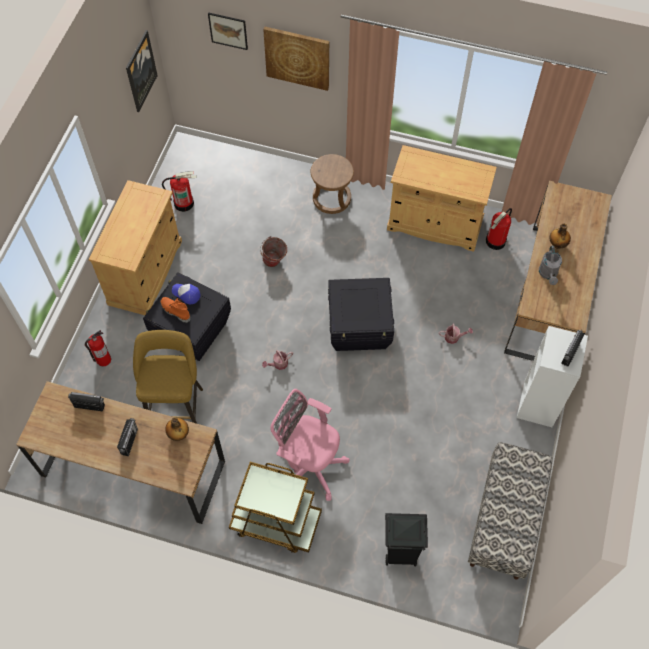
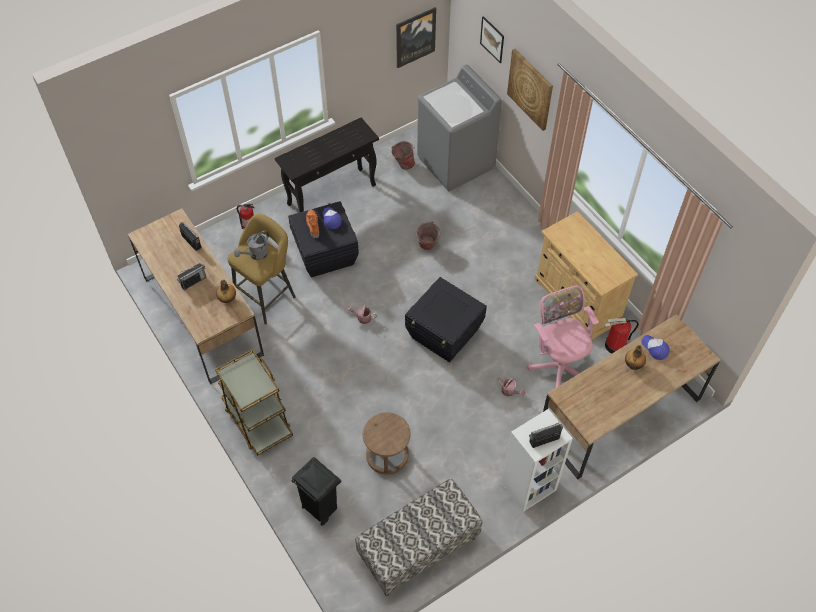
camera: 40 degrees right, 5 degrees down
(145, 272) = (332, 194): beige cabinet -> black console table
(184, 203) = (403, 164): fire extinguisher -> bucket
(229, 172) = (456, 163): none -> grey washing machine
(309, 464) = (317, 400): pink office chair -> pink office chair (558, 366)
(332, 198) = (514, 229): brown stool -> brown stool (387, 455)
(548, 274) = (602, 381): grey watering can -> grey watering can (256, 255)
(560, 219) = (654, 348): none -> cap

